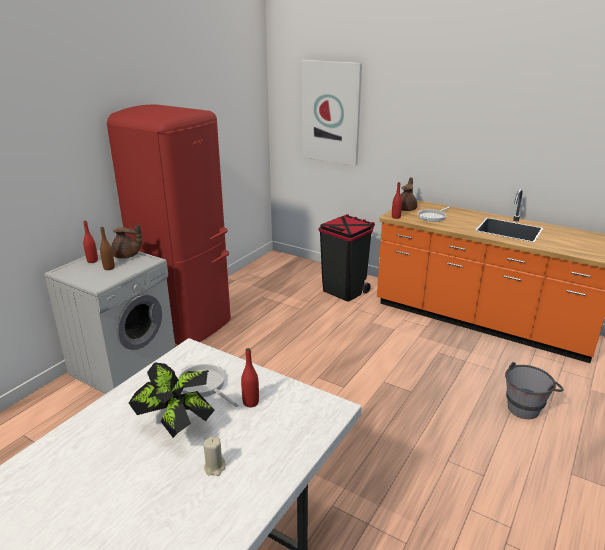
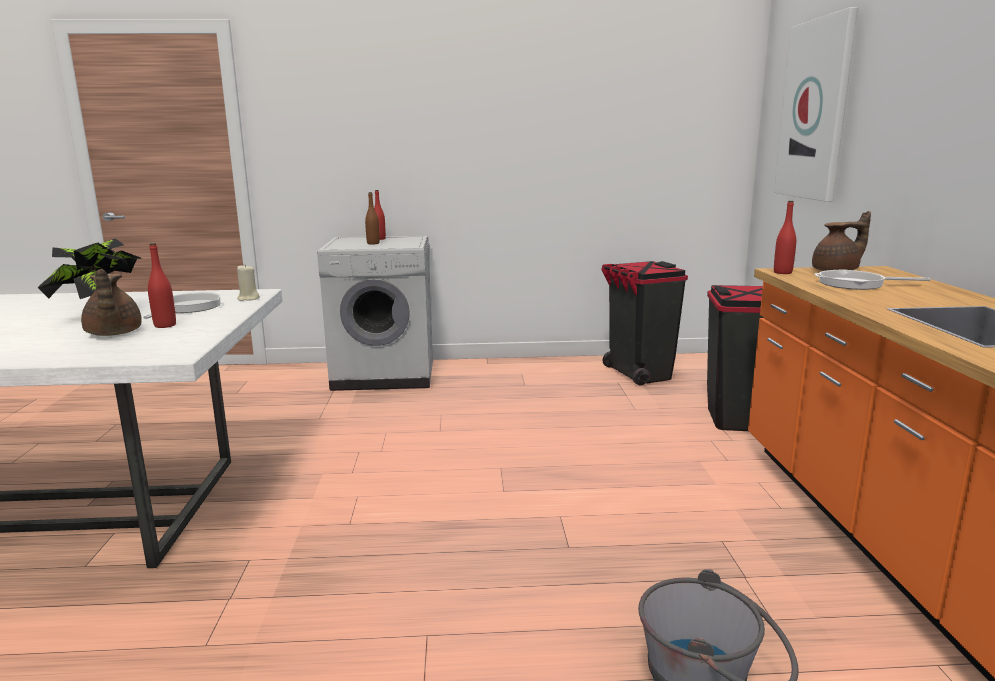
camera: 55 degrees right, 10 degrees down
(127, 256) = (406, 241): brown teapot -> brown teapot (113, 334)
(189, 325) = (495, 373): red fridge -> none
(214, 467) = (35, 337): beige candle -> beige candle (248, 299)
(260, 286) = (639, 374): none -> black trash can

